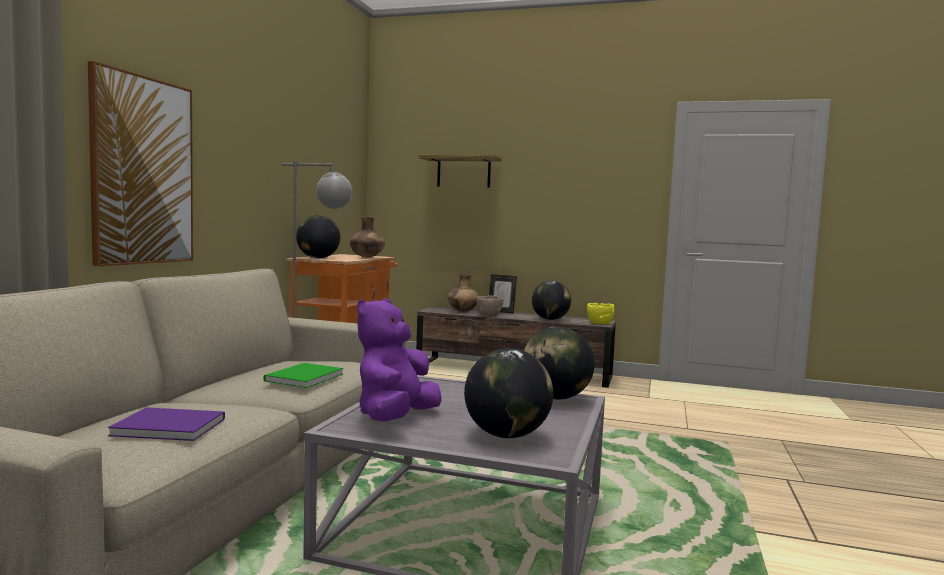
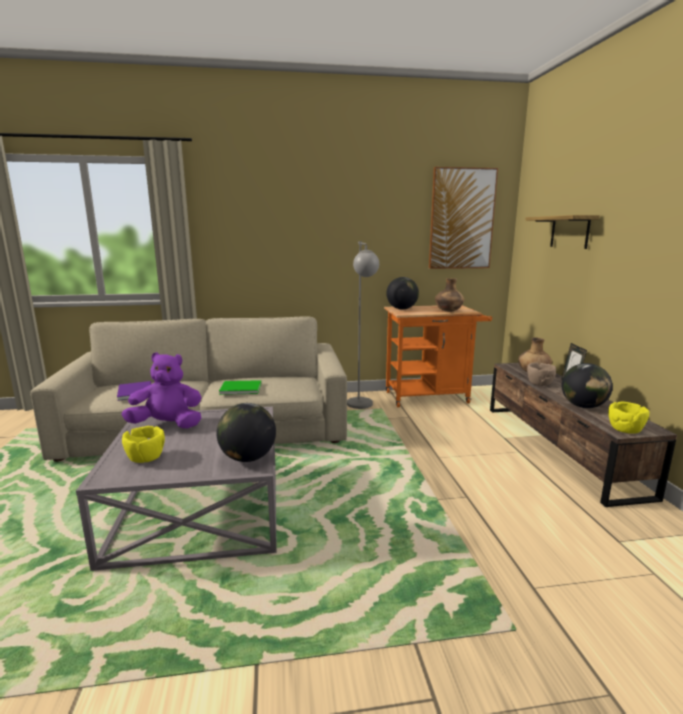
camera: 65 degrees right, 10 degrees up
(142, 171) = (254, 257): picture -> picture (461, 219)
(506, 435) = (146, 458): globe -> yellow bowl

